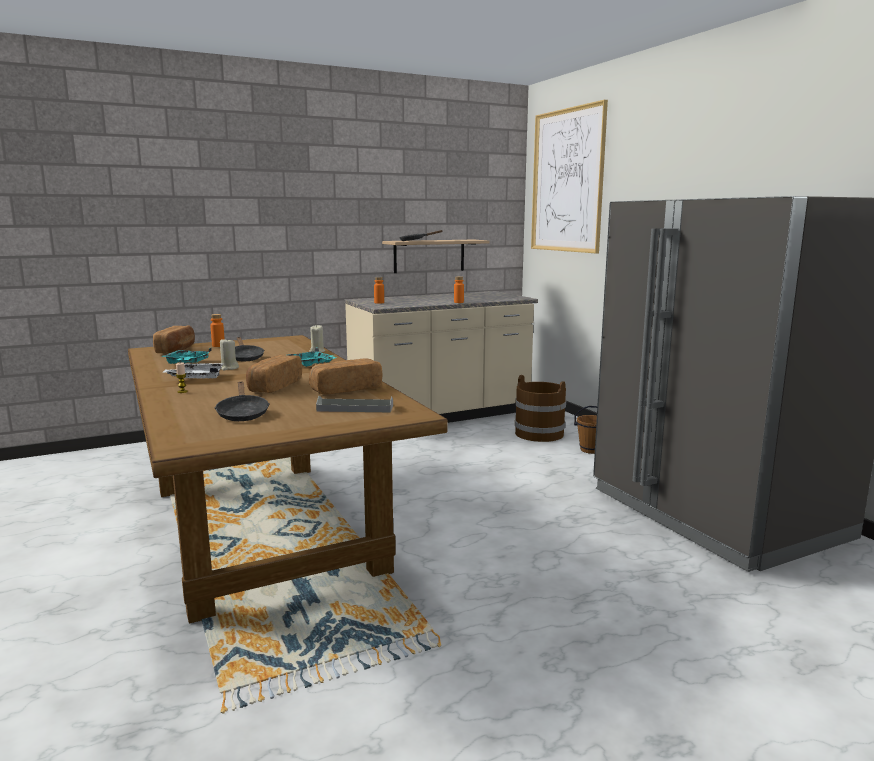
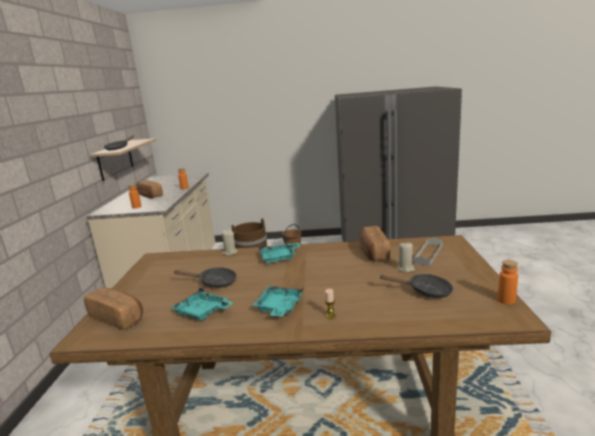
camera: 60 degrees left, 5 degrees up
(197, 378) = (279, 307): white tray -> turquoise tray
(218, 345) = (133, 293): orange bottle -> orange bottle (506, 300)
(228, 368) = (253, 291): beige candle -> beige candle (406, 268)
(274, 386) = (344, 275): bread -> bread (149, 196)
(567, 181) = (194, 88): picture -> none

